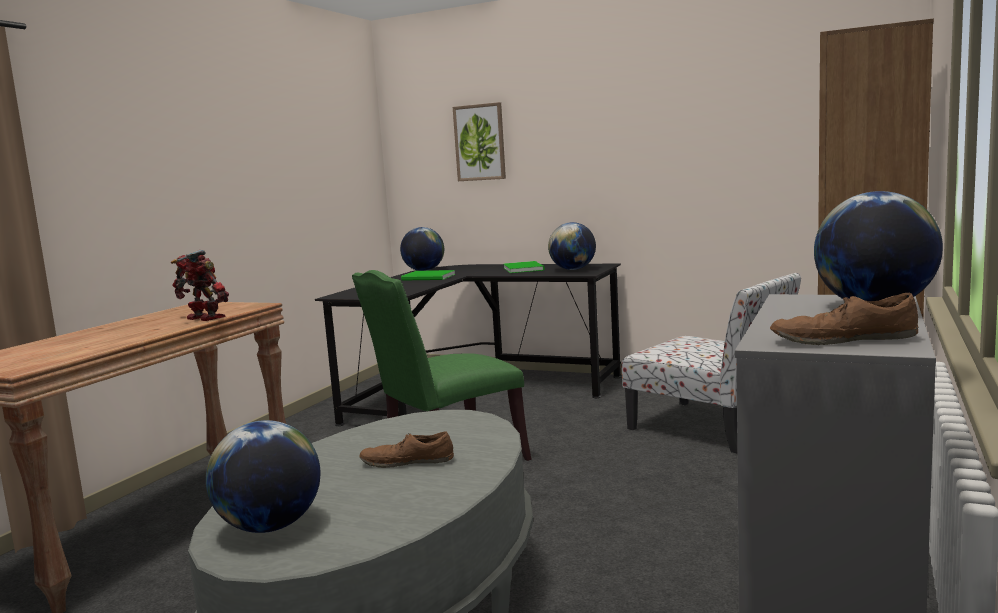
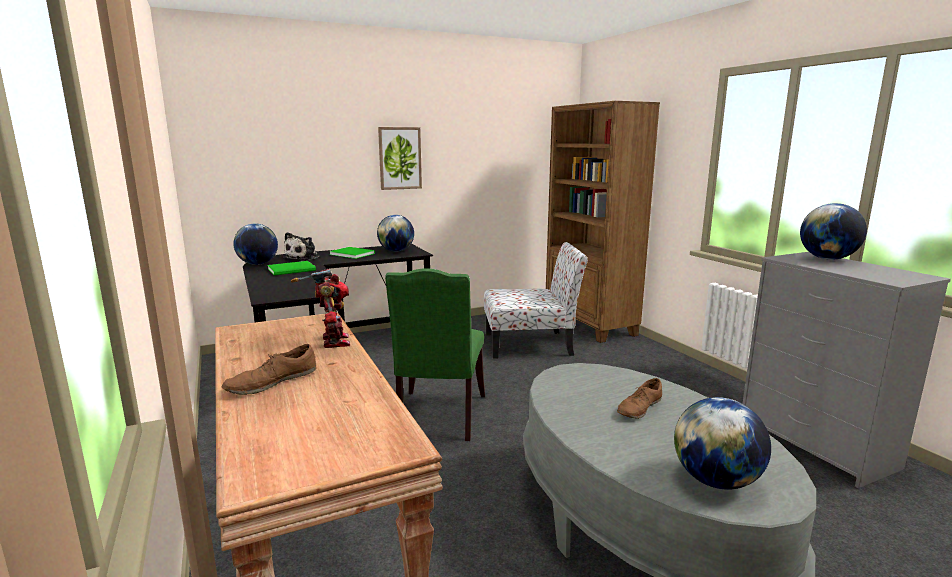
camera: 50 degrees left, 5 degrees up
(203, 318) = (332, 341): toy robot -> toy robot turned 90 degrees clockwise
(475, 268) = (303, 257): none -> plush toy
(480, 142) = (287, 145): picture -> picture (400, 158)
(842, 339) = (900, 276): brown shoe -> brown shoe (271, 382)

